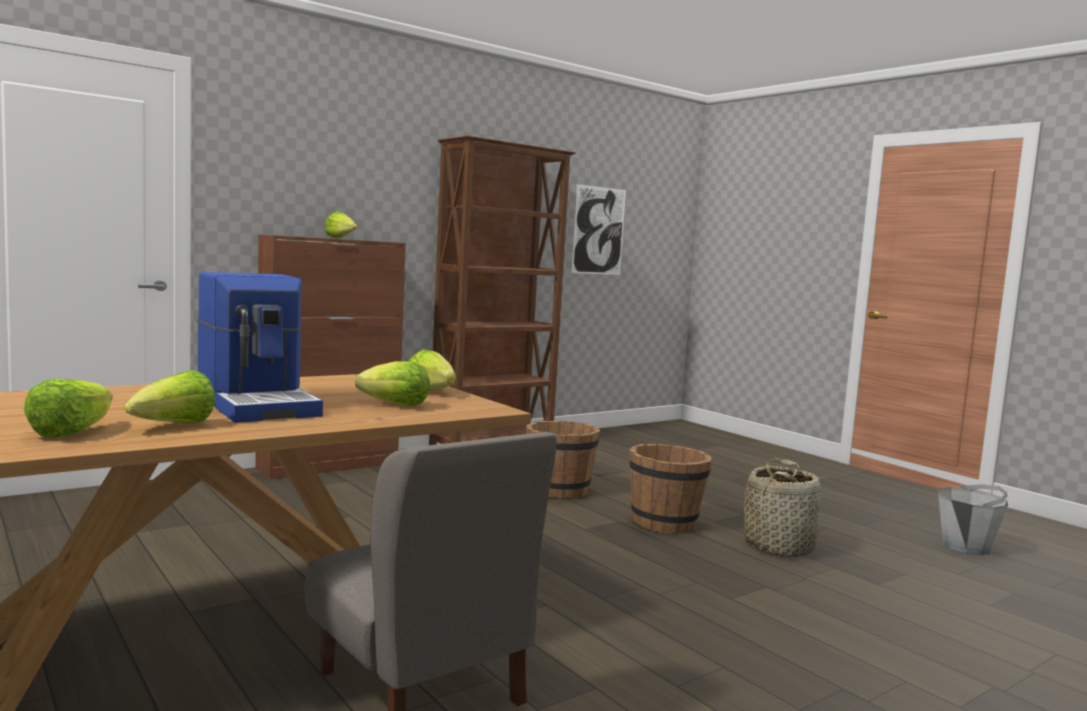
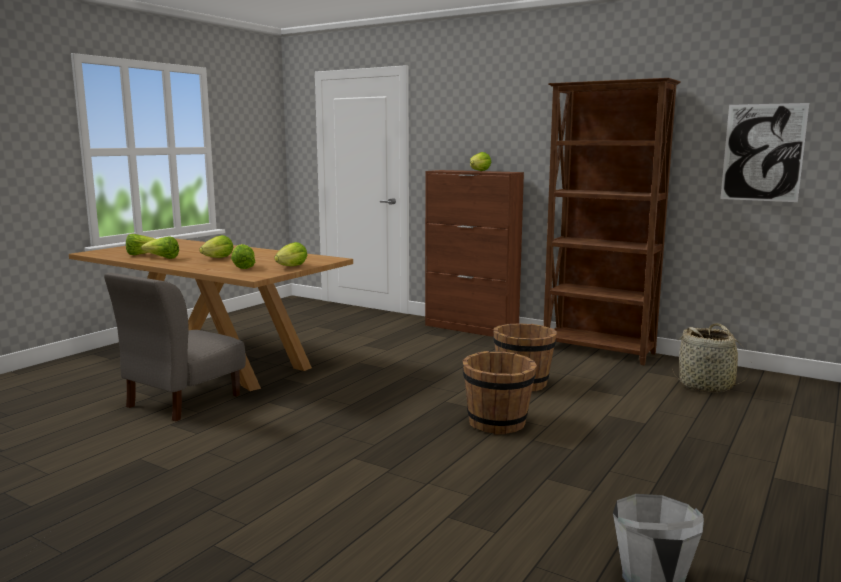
camera: 70 degrees right, 5 degrees up
(259, 404) = (218, 258): coffee machine -> lettuce
(779, 546) = (497, 469): basket -> basket (706, 386)

